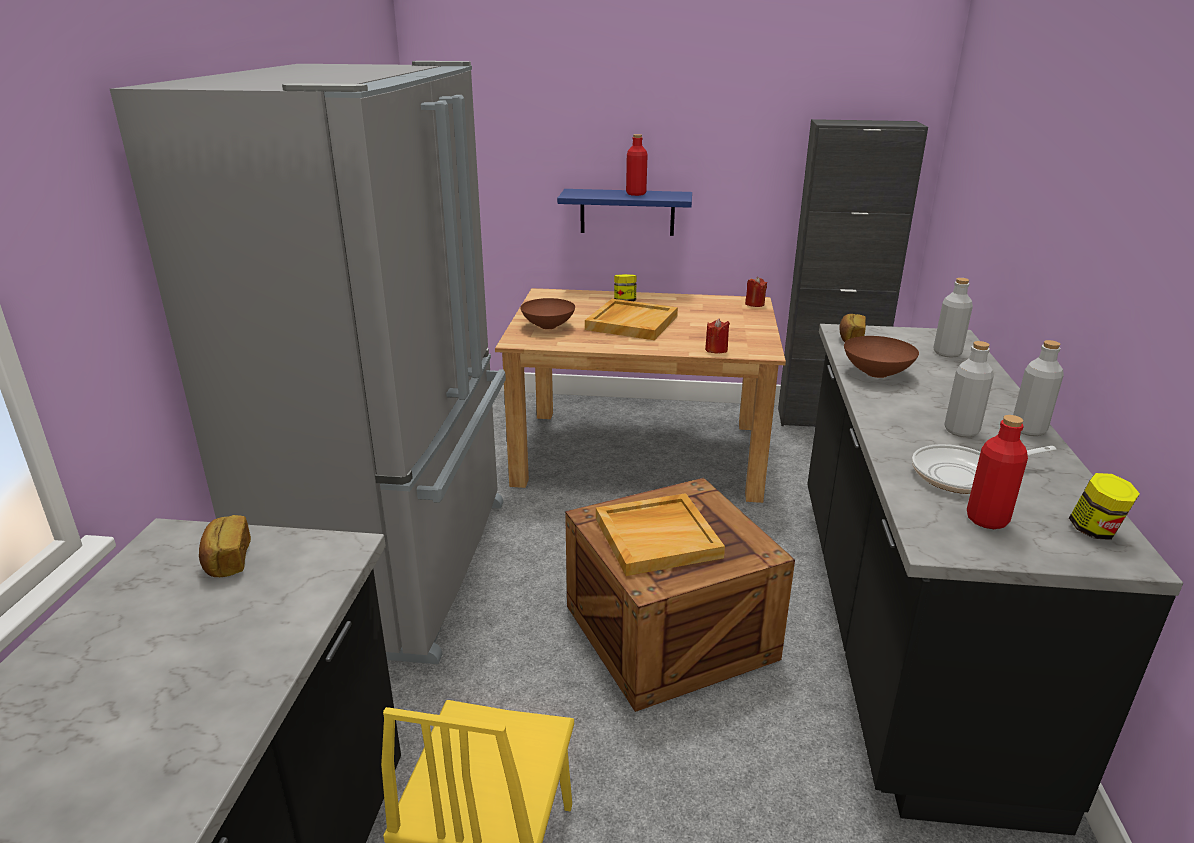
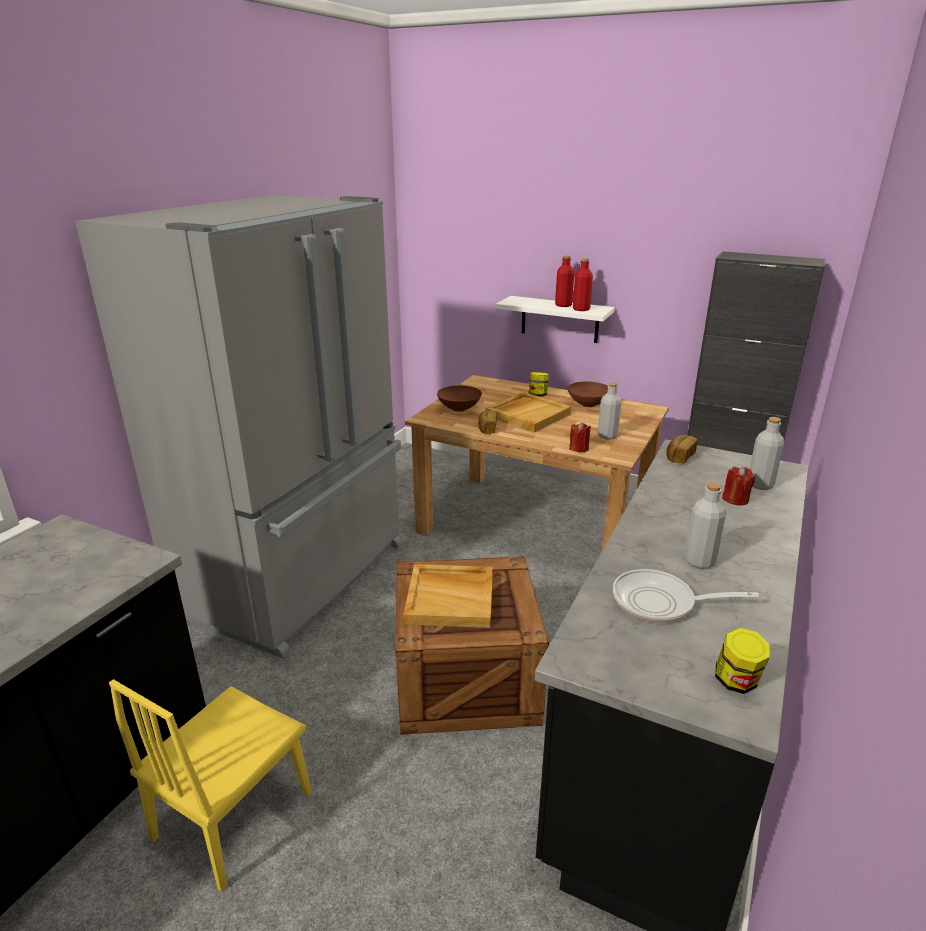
camera: 20 degrees right, 0 degrees up
(227, 560) = (74, 553): bread -> bread (487, 429)
(627, 212) = (559, 319): blue shelf -> white shelf
(754, 304) = (649, 411): red candle -> red candle (735, 499)
(878, 373) = (673, 493): brown bowl -> brown bowl (589, 404)
(987, 519) = (641, 647): red bottle -> red bottle (581, 309)
(1028, 429) = (767, 572): grey bottle -> grey bottle (607, 436)

